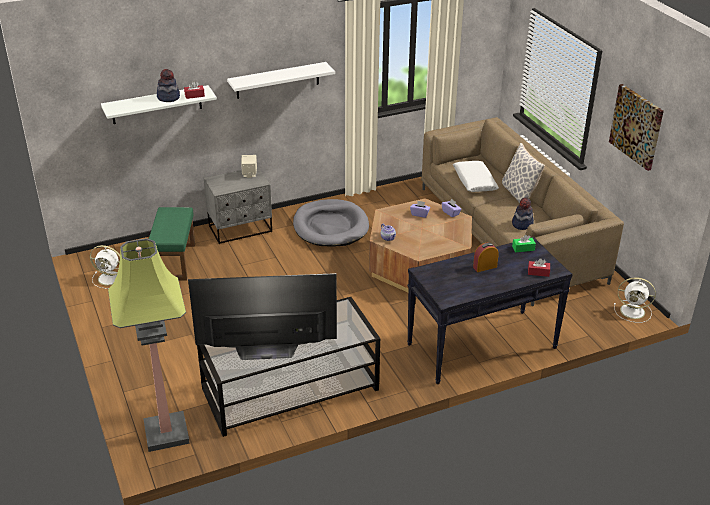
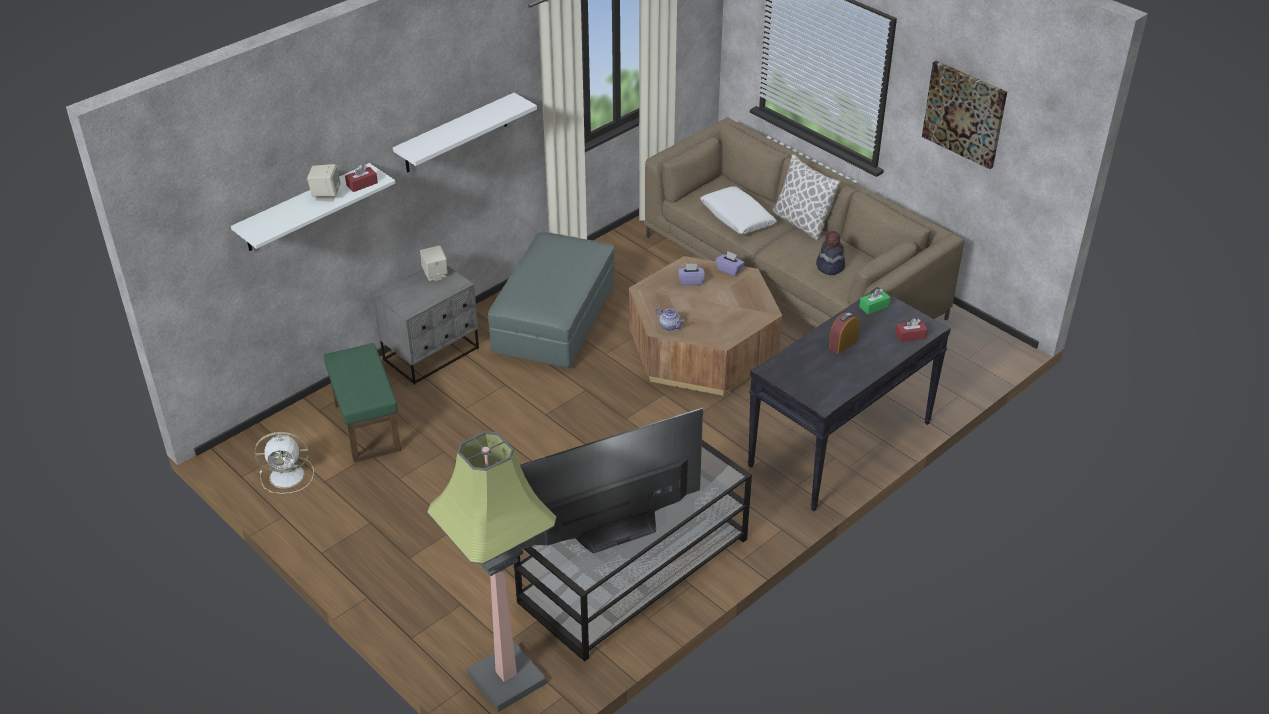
camera: 20 degrees left, 5 degrees up
(168, 97) = (326, 195): hat -> beige speaker
(330, 226) = (554, 321): grey dog bed -> grey ottoman
(633, 311) = (993, 349): white fan -> none

